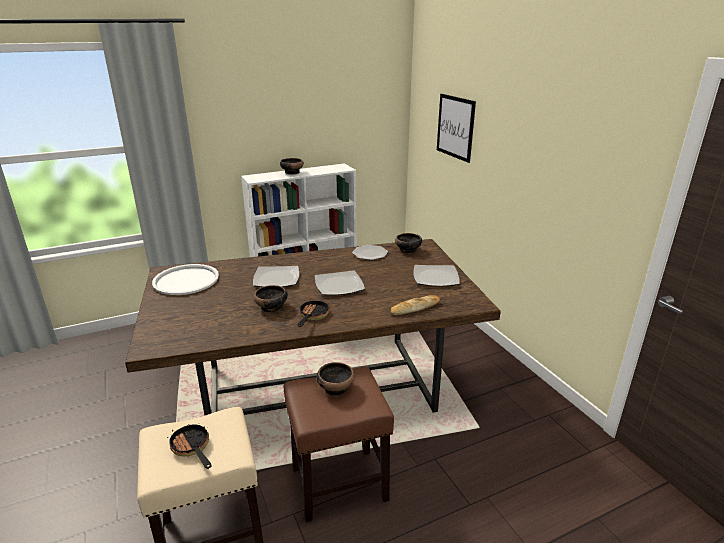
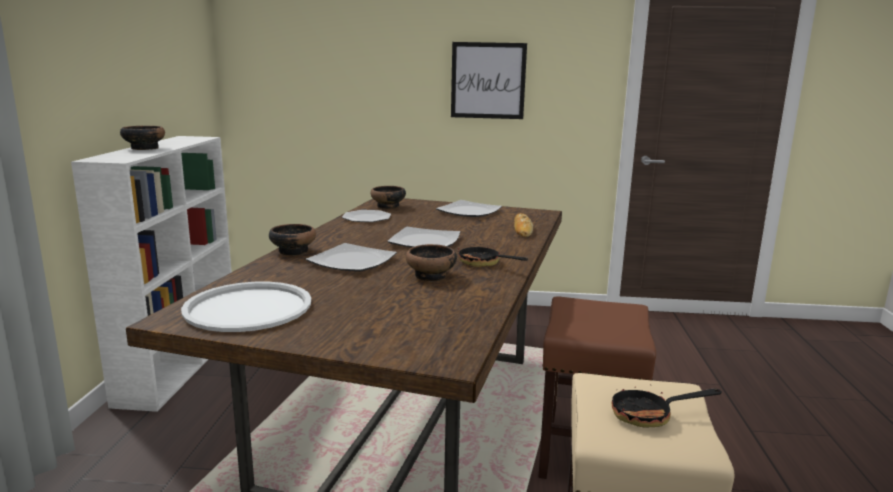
camera: 60 degrees left, 10 degrees down
(336, 388) = (583, 316): bowl -> bowl (293, 251)
(455, 127) = (329, 66): picture -> picture (488, 80)

